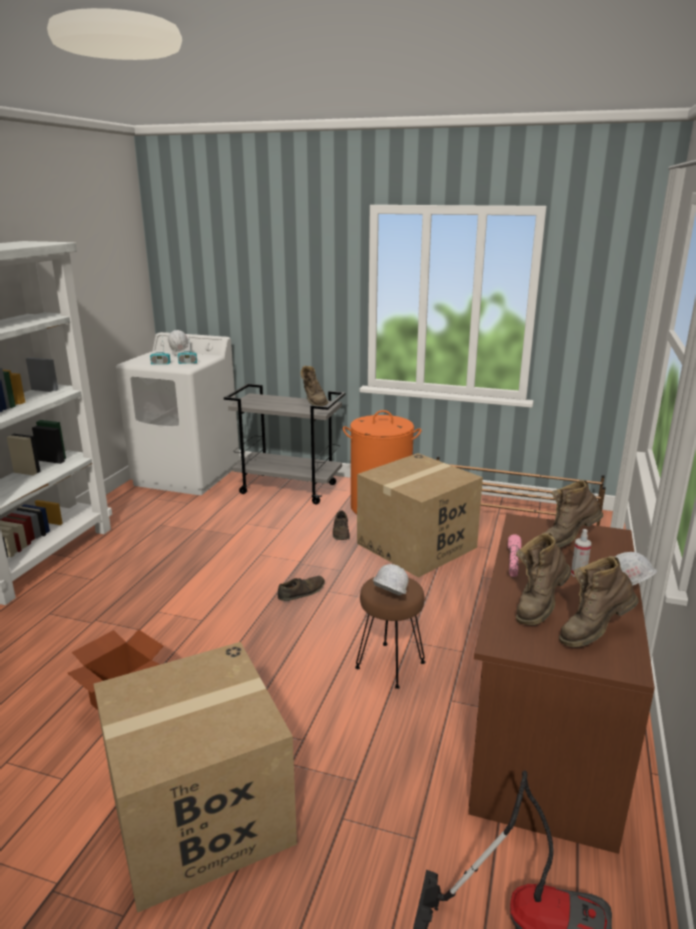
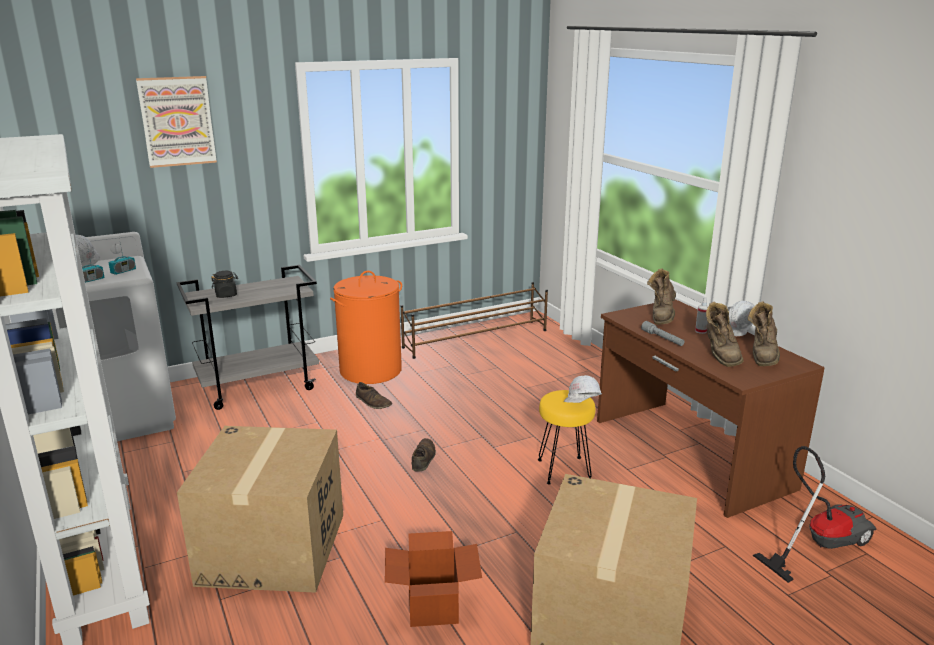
camera: 45 degrees left, 0 degrees up
(268, 402) = (226, 295): none -> black jar
(269, 251) = (177, 121): none -> picture
(314, 402) = (273, 283): brown boot -> none
(389, 664) = (563, 470): brown stool -> yellow stool
(416, 545) = (447, 387): cardboard box -> cardboard box (273, 549)
(513, 562) = (662, 338): pink flashlight -> grey flashlight

